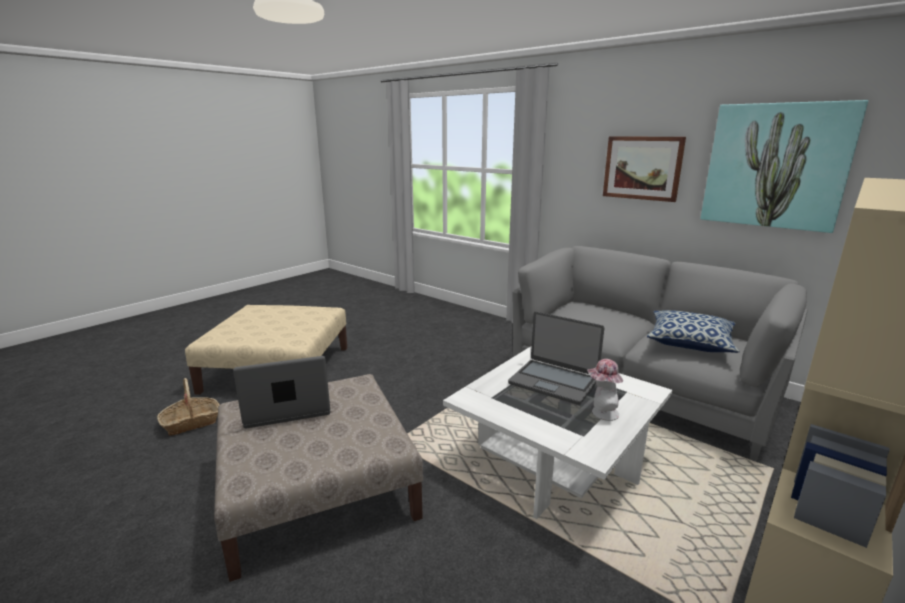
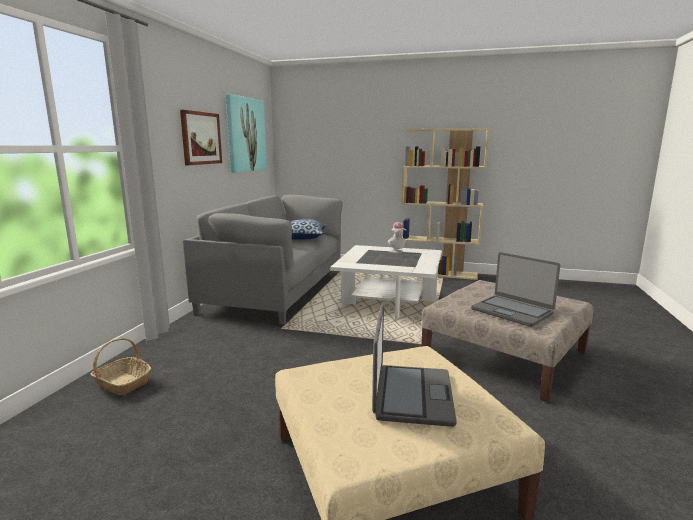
camera: 115 degrees left, 5 degrees down
(192, 422) = (561, 468): basket -> basket (122, 383)
(553, 382) = (377, 259): laptop -> laptop (411, 395)

